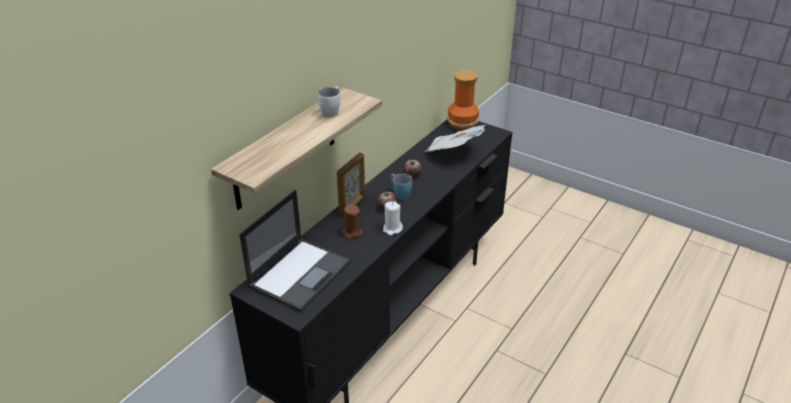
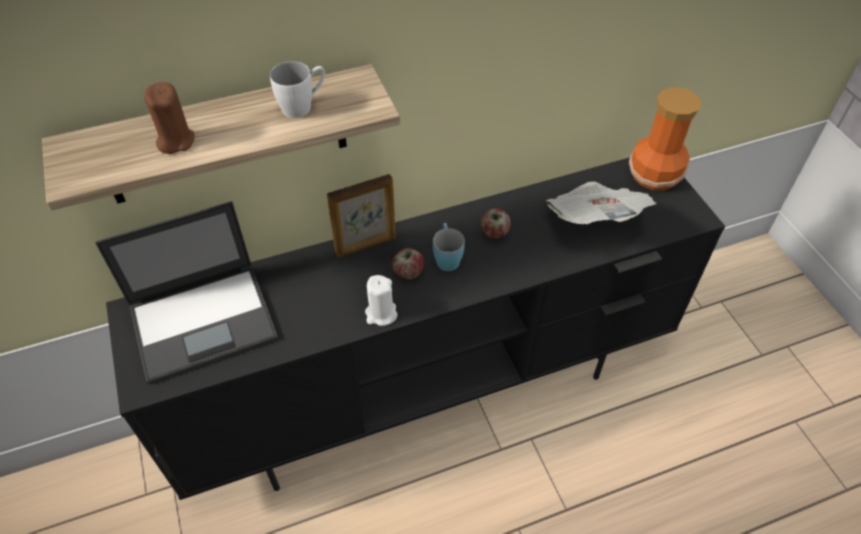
camera: 35 degrees right, 15 degrees up
(352, 233) = (325, 290): brown candle -> brown candle (175, 141)

